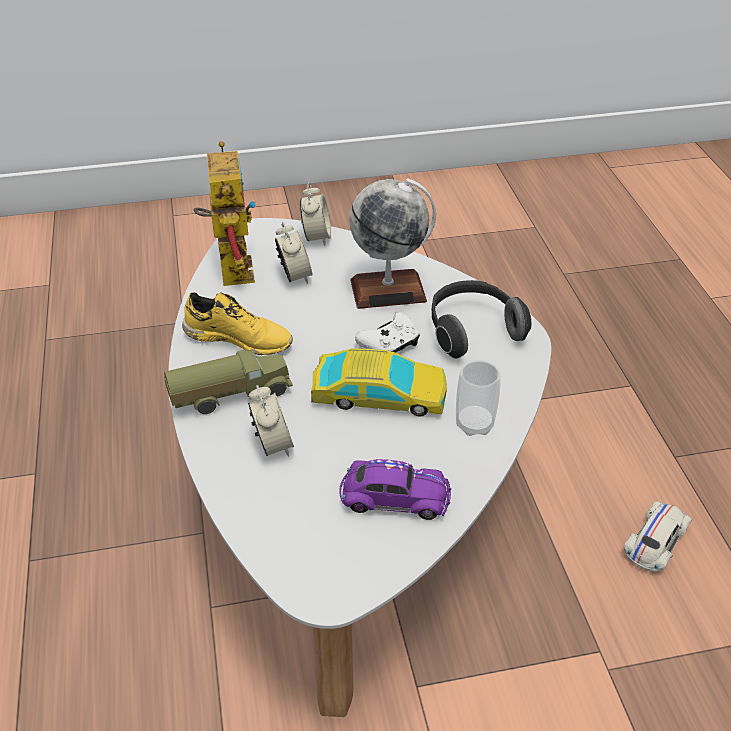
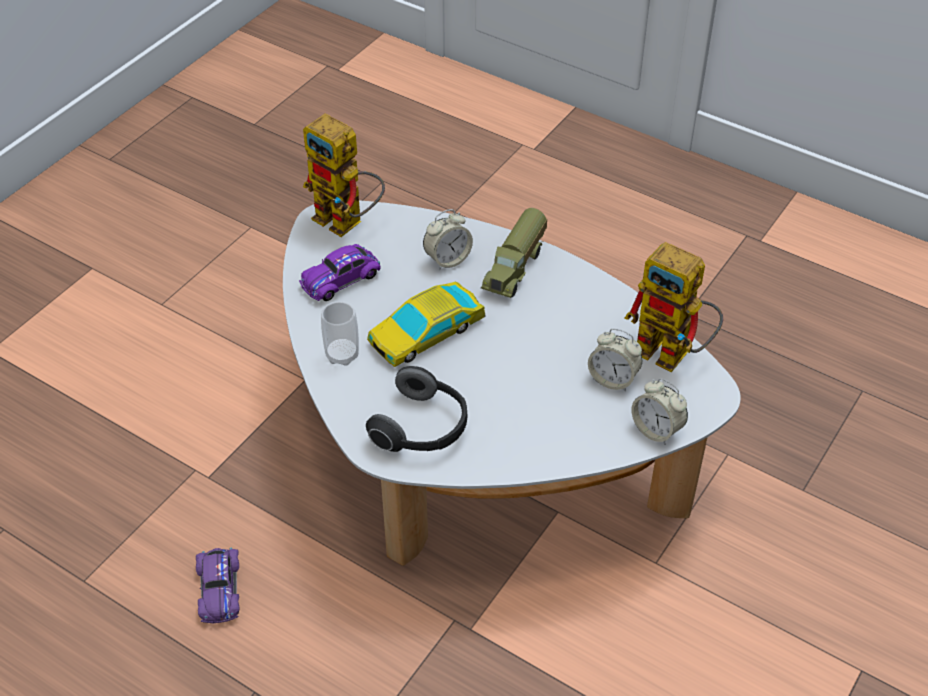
camera: 135 degrees right, 5 degrees up
(239, 338) = (570, 305): yellow shoe -> none
(273, 445) = (447, 259): alarm clock -> alarm clock turned 60 degrees counterclockwise
(309, 563) = (347, 222): none -> toy robot
(388, 290) = (528, 419): globe -> none
(390, 345) = (466, 373): white game controller -> none
(656, 541) = (219, 589): white toy car -> purple toy car

